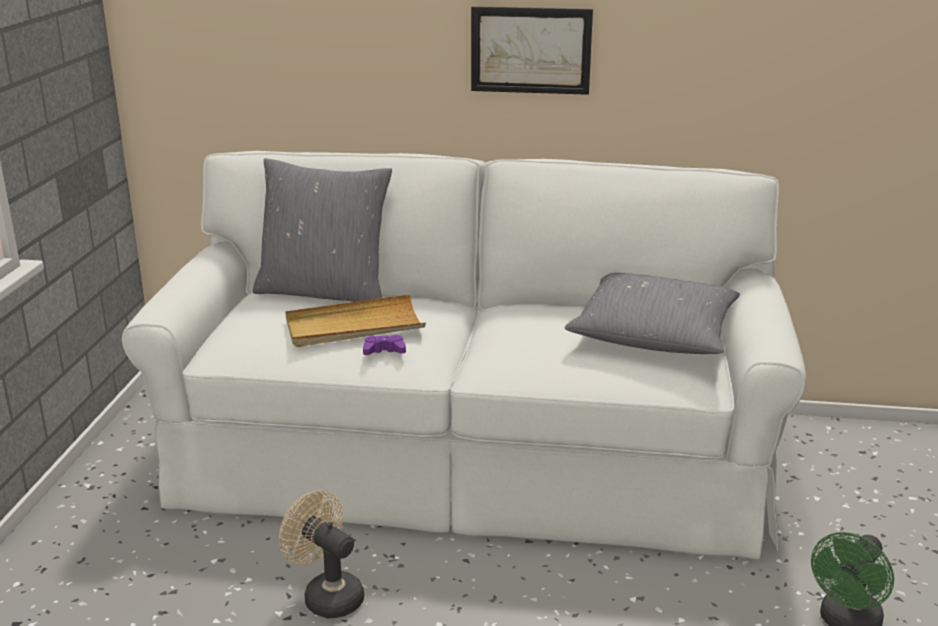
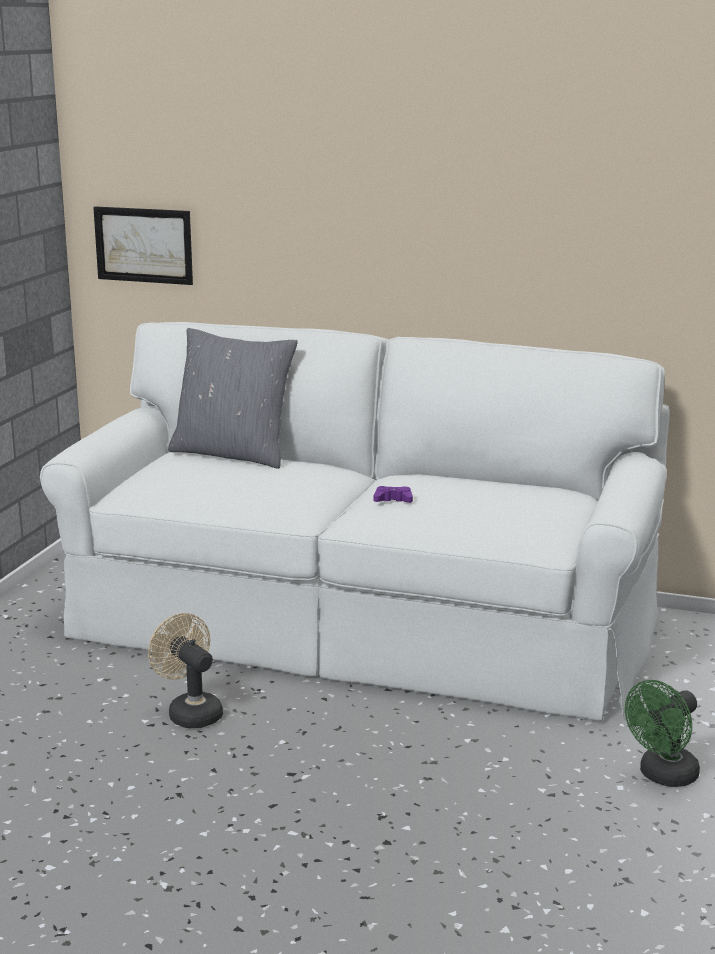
camera: 10 degrees right, 5 degrees down
(354, 326) = (247, 480): beige tray -> none
(384, 350) = (266, 499): purple game controller -> purple game controller (393, 500)
(530, 50) = (436, 237): picture -> picture (143, 245)
(654, 334) = (523, 503): grey pillow -> none

